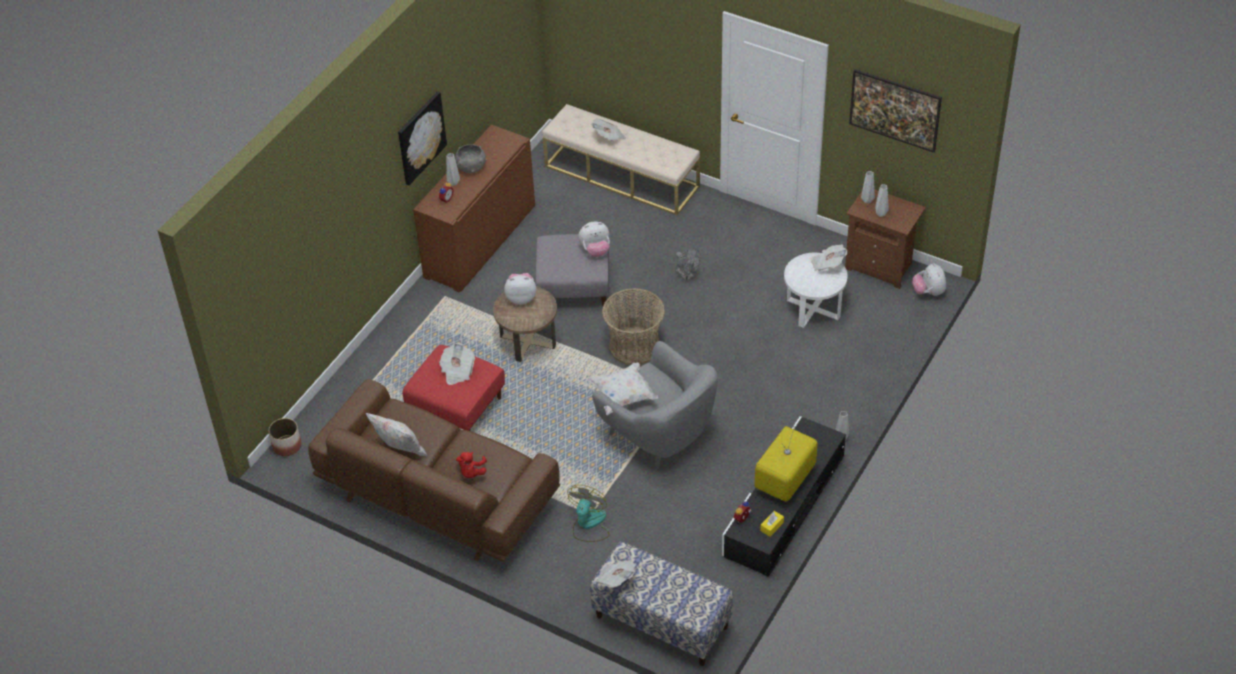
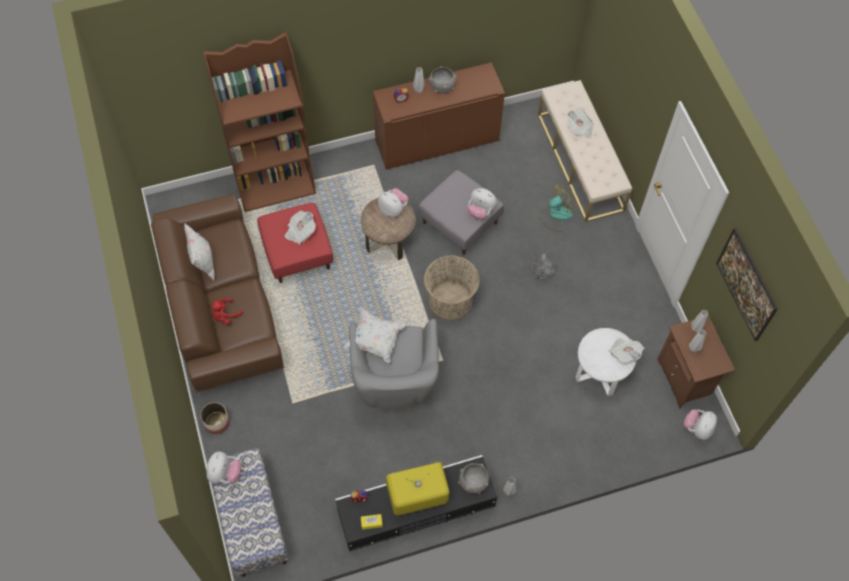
camera: 40 degrees right, 15 degrees up
(286, 446) = (177, 197): planter -> planter (216, 422)
(372, 371) = (276, 185): none -> brown bookcase
(421, 137) = (397, 43): picture -> none
(589, 524) = (284, 408): fan -> fan (555, 215)
(616, 579) = (225, 474): newspaper -> plush toy
(816, 438) = (473, 482): none -> grey bowl

